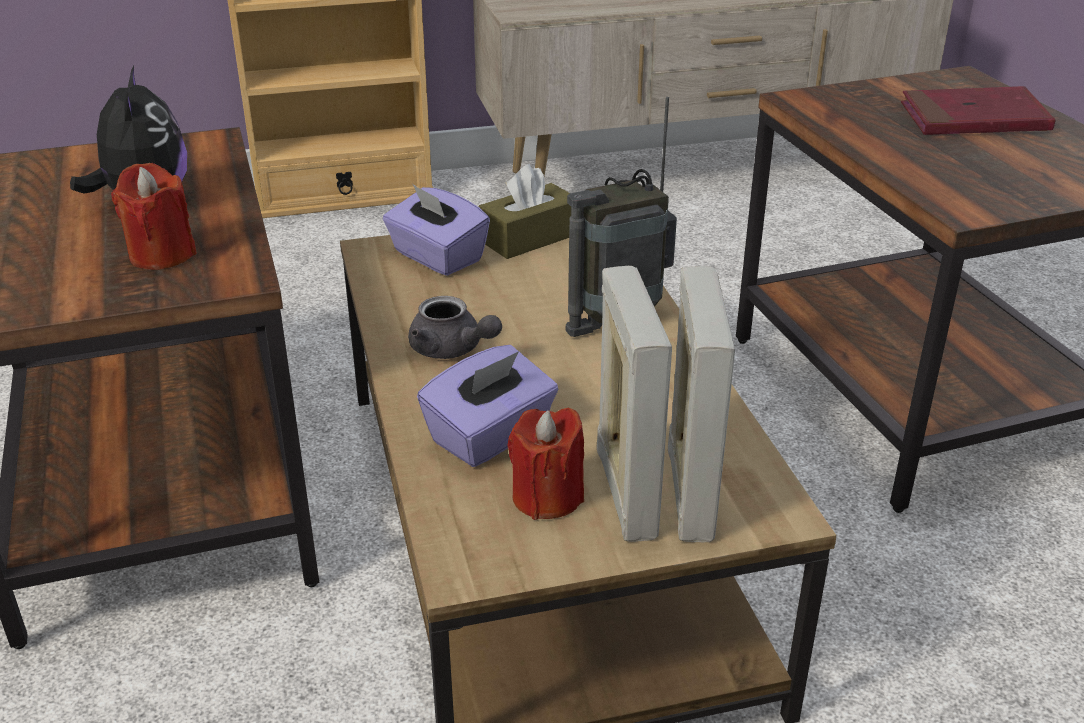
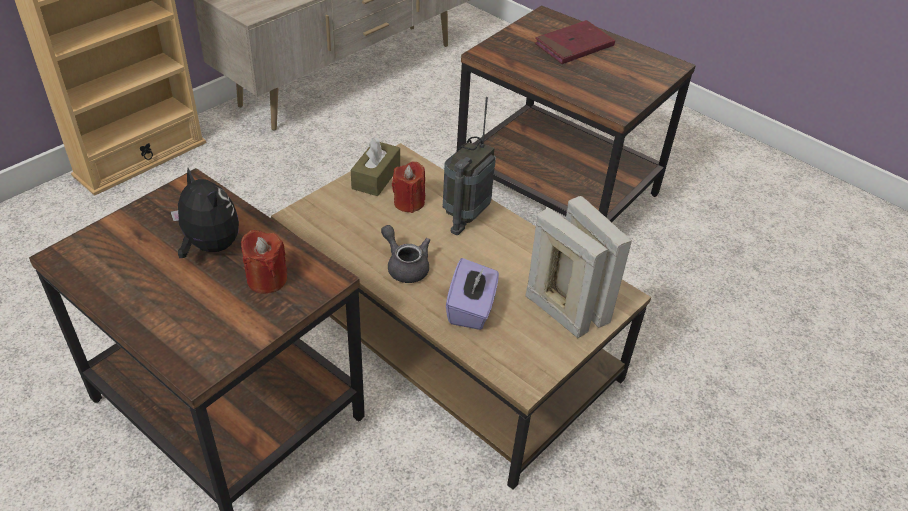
camera: 35 degrees left, 10 degrees up
(437, 257) = (338, 208): purple tissue box -> none
(452, 350) = (405, 266): grey teapot -> grey teapot turned 135 degrees counterclockwise
(547, 497) = (526, 330): red candle -> red candle (409, 202)

